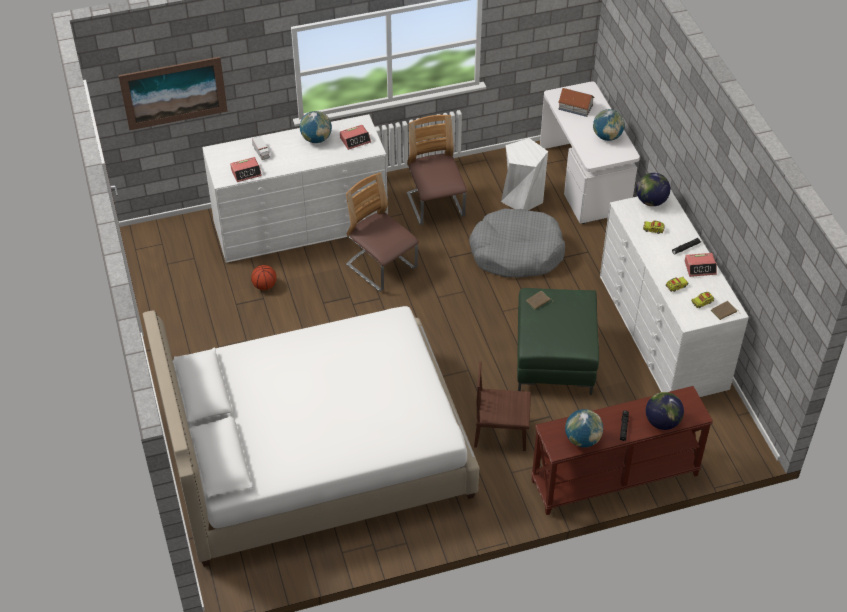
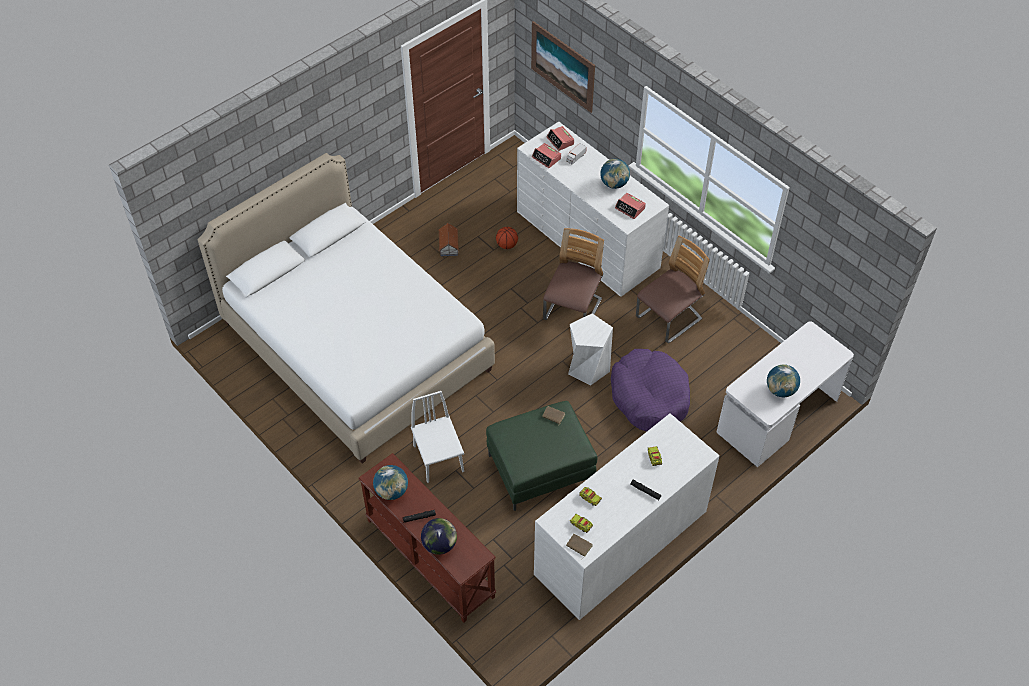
camera: 65 degrees right, 5 degrees up
(501, 432) = (438, 458): brown chair -> white chair
(516, 252) = (649, 397): grey dog bed -> purple dog bed
(522, 197) = (721, 377): white stool -> white stool (588, 367)
(575, 107) = (805, 352): toy house -> toy house (449, 245)
(651, 201) = (691, 445): globe -> none
(700, 268) = (626, 510): alarm clock -> alarm clock (560, 141)

